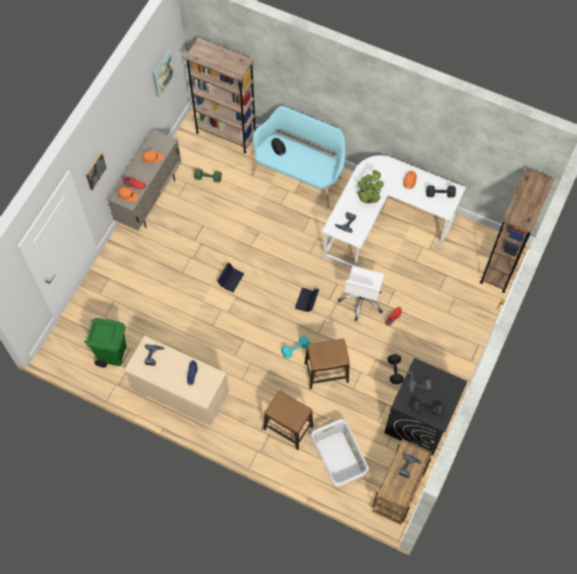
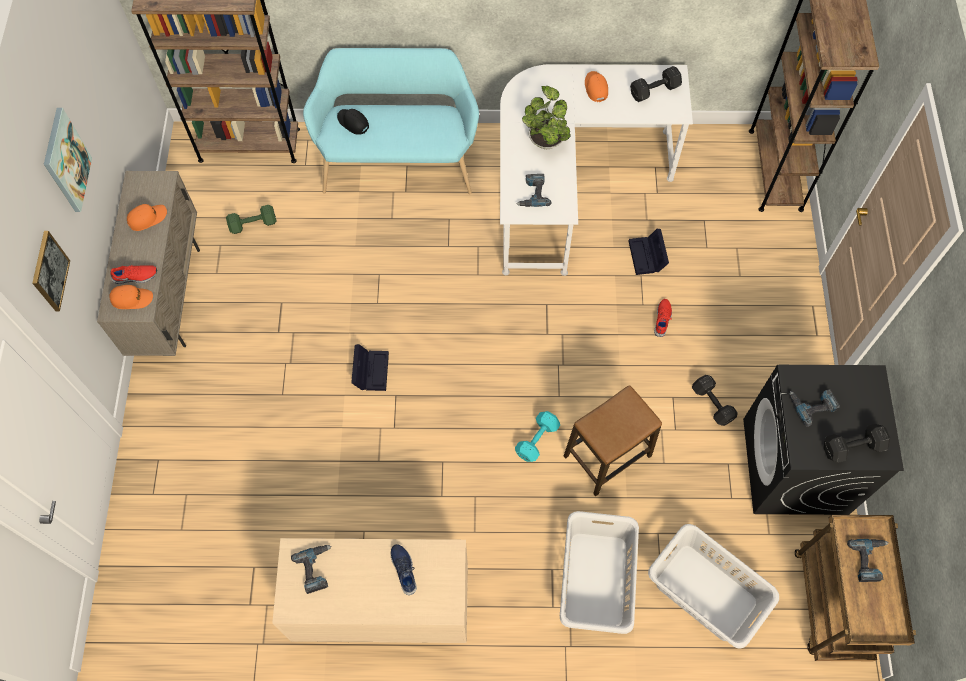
camera: 25 degrees left, 0 degrees up
(112, 354) = (226, 591): green trash can -> none
(162, 72) = (100, 56): picture -> picture (66, 161)
(288, 428) = (595, 580): stool -> grey laundry basket
(307, 301) = (514, 353): black storage box -> black storage box (647, 257)
(362, 300) = (599, 314): white office chair -> none

